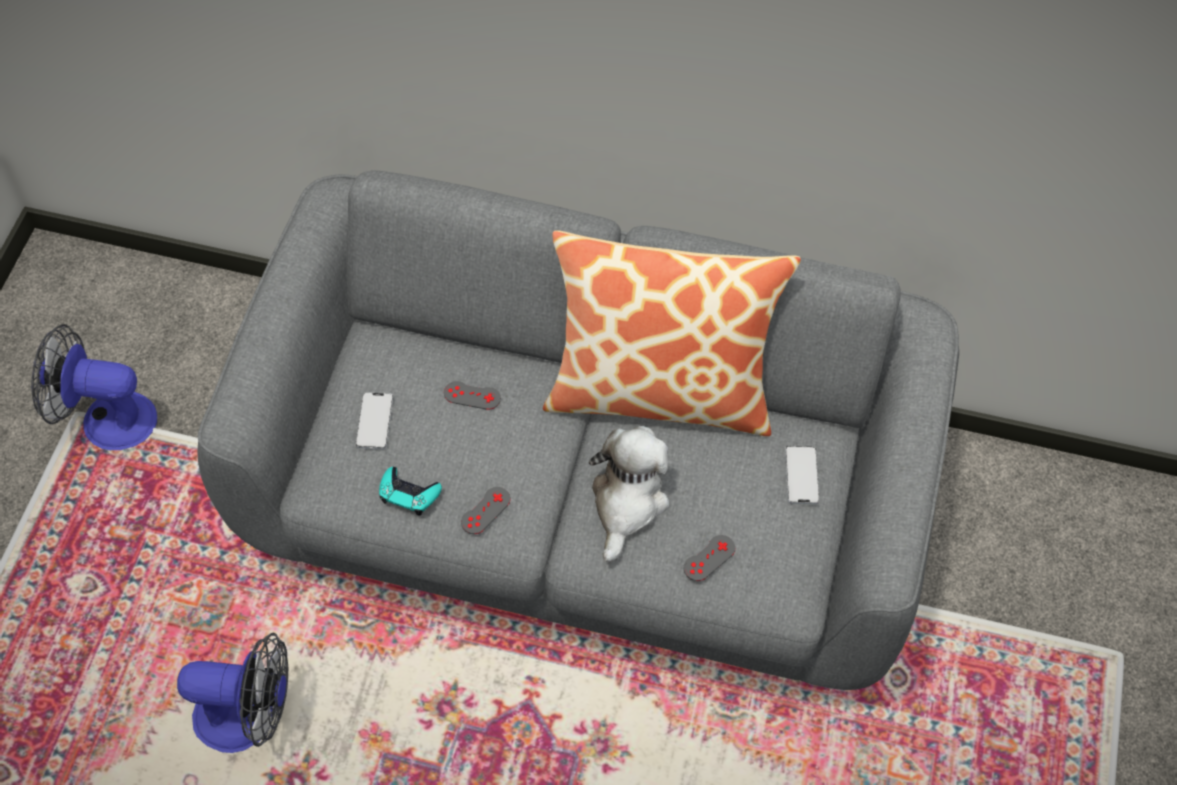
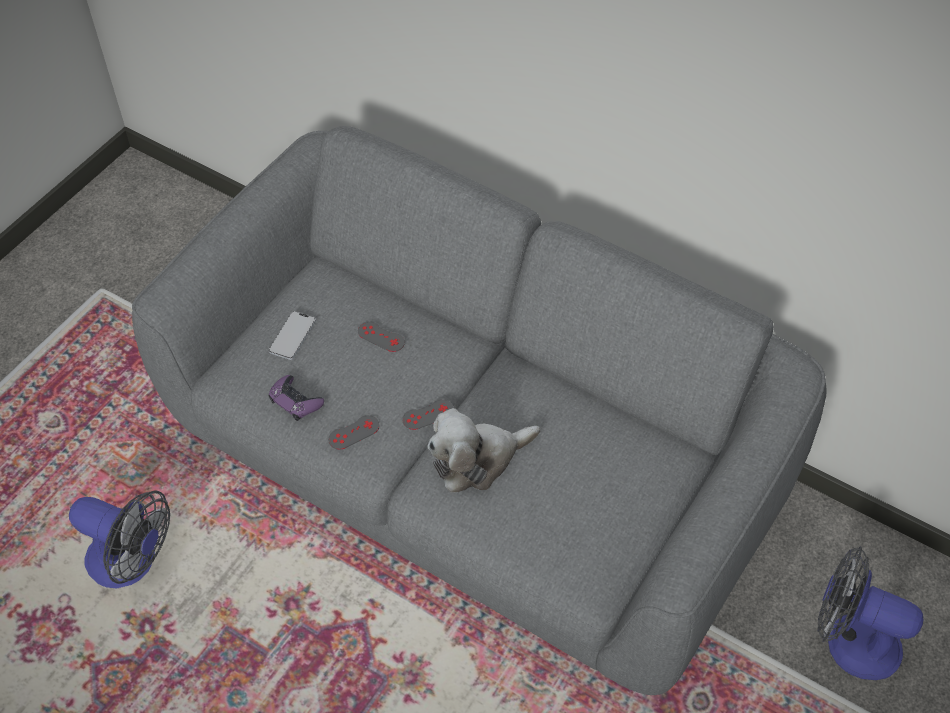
camera: 20 degrees right, 5 degrees down
(106, 419) = (121, 300): fan -> fan (850, 640)
(409, 494) = (295, 401): turquoise game controller -> purple game controller
(627, 502) = (478, 460): plush toy -> plush toy turned 150 degrees counterclockwise
(660, 391) = (544, 376): pillow -> none
(709, 558) = (530, 526): grey game controller -> grey game controller (428, 414)
(801, 475) = (642, 480): phone -> none

